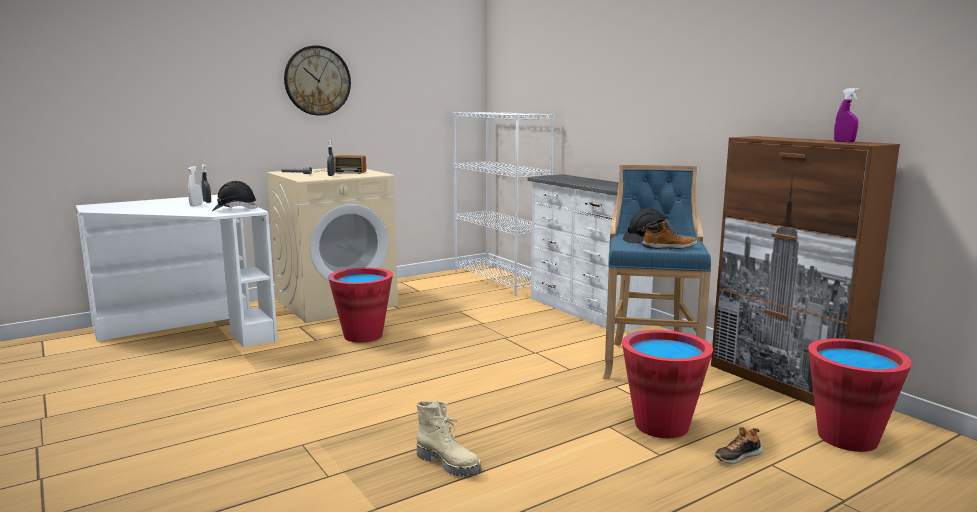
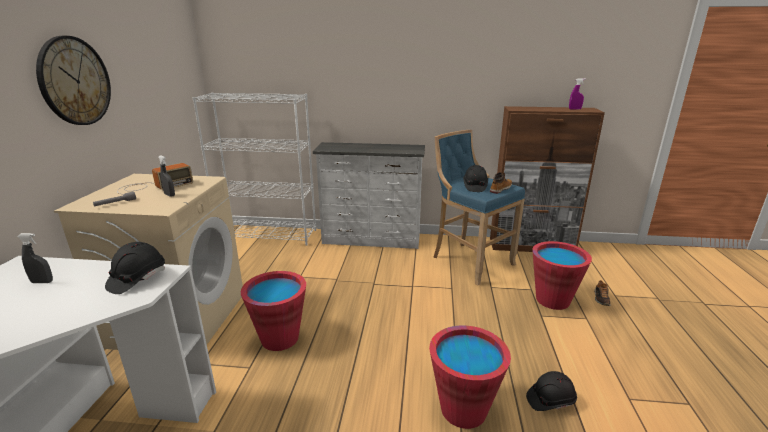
camera: 50 degrees left, 10 degrees up
(196, 205) = (47, 294): white spray bottle -> none
(449, 463) = (550, 400): beige boot -> black hard hat
(847, 438) = (599, 264): red bucket -> red bucket (463, 409)

